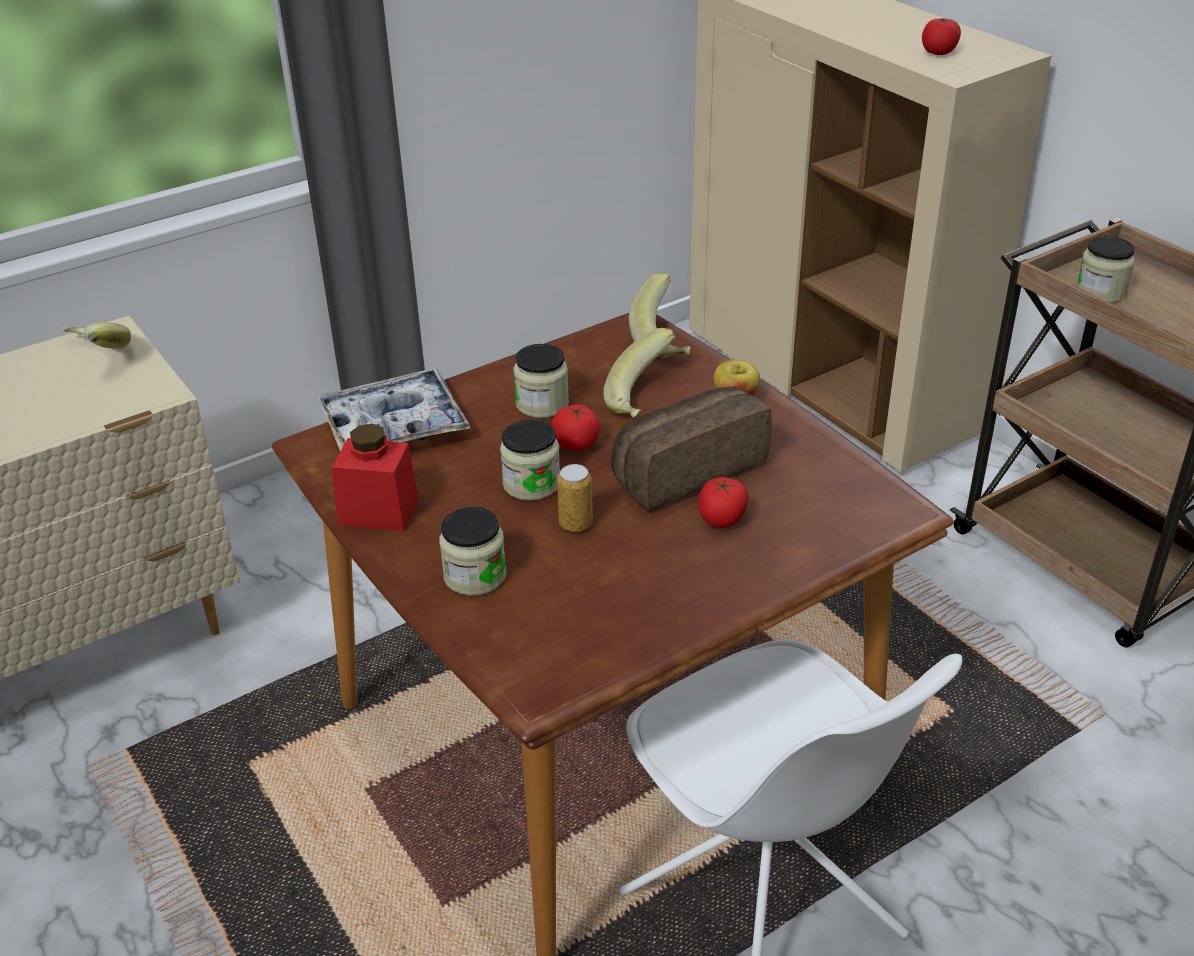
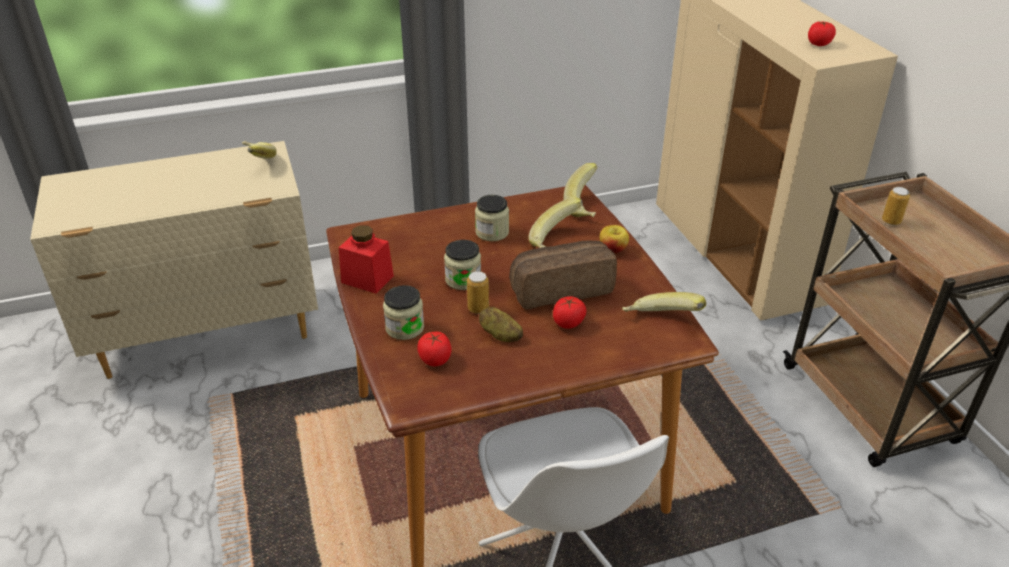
camera: 15 degrees right, 0 degrees up
(394, 426) = (399, 230): tray -> none
(576, 444) = (501, 260): tomato -> tomato (435, 359)
(629, 558) = (500, 335): none -> potato
(854, 491) = (661, 322): none -> banana
(1100, 292) = (891, 221): jar -> can

